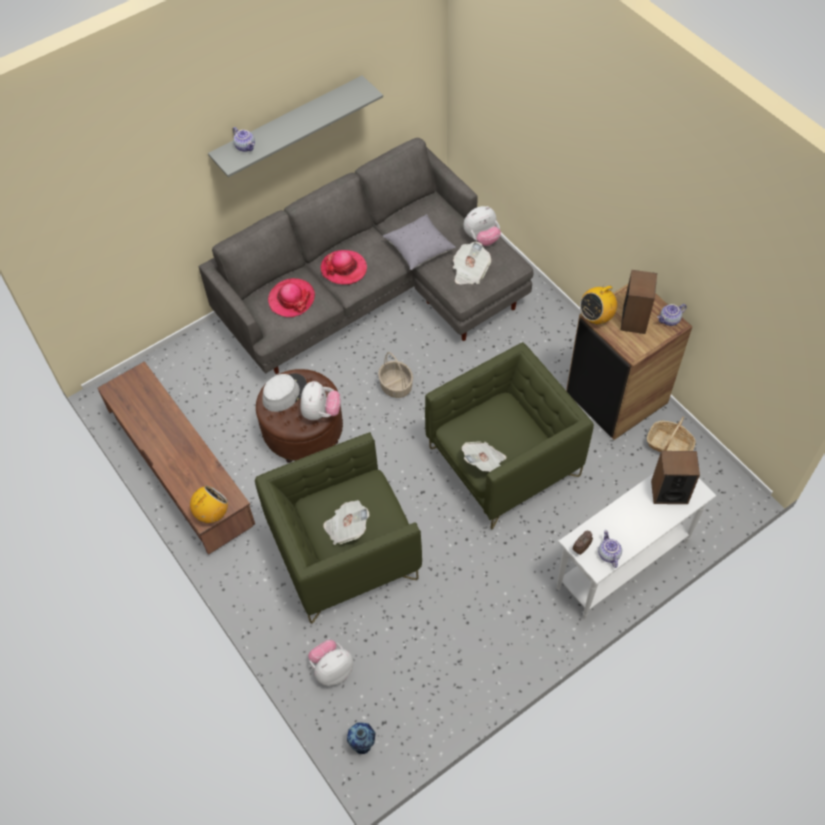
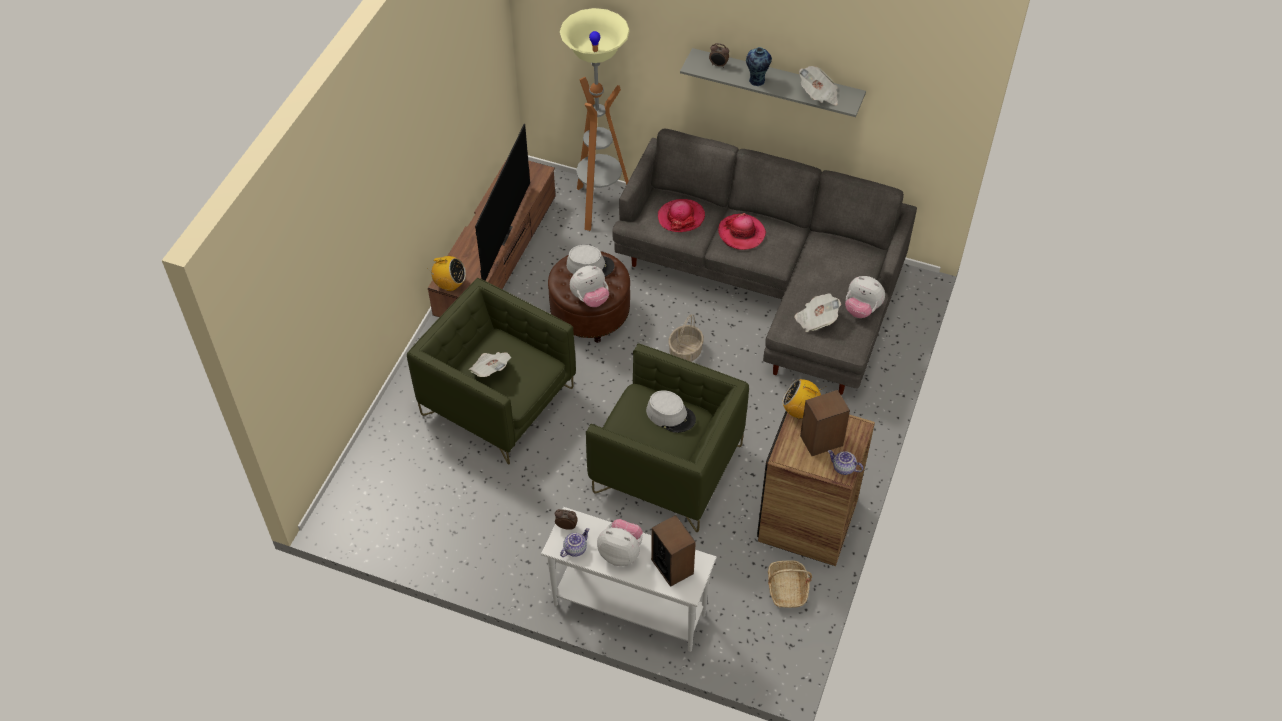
camera: 55 degrees right, 5 degrees down
(185, 443) = (500, 233): none -> television
(190, 361) = (600, 206): none -> floor lamp
(246, 146) = (718, 65): teapot -> alarm clock
(332, 669) = (391, 450): plush toy -> plush toy (621, 552)
(363, 746) = (341, 504): vase -> vase (756, 81)
(419, 249) = (808, 272): grey pillow -> none
(484, 462) = (621, 429): newspaper -> newspaper (818, 95)
(494, 419) = (671, 415): none -> grey hat

